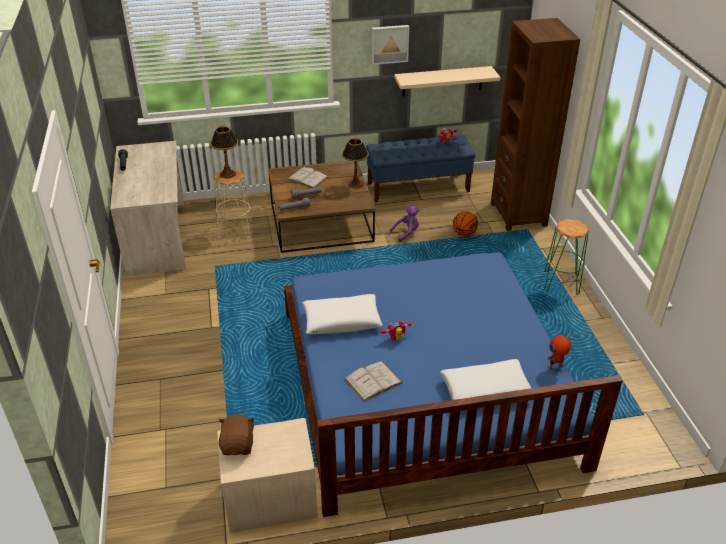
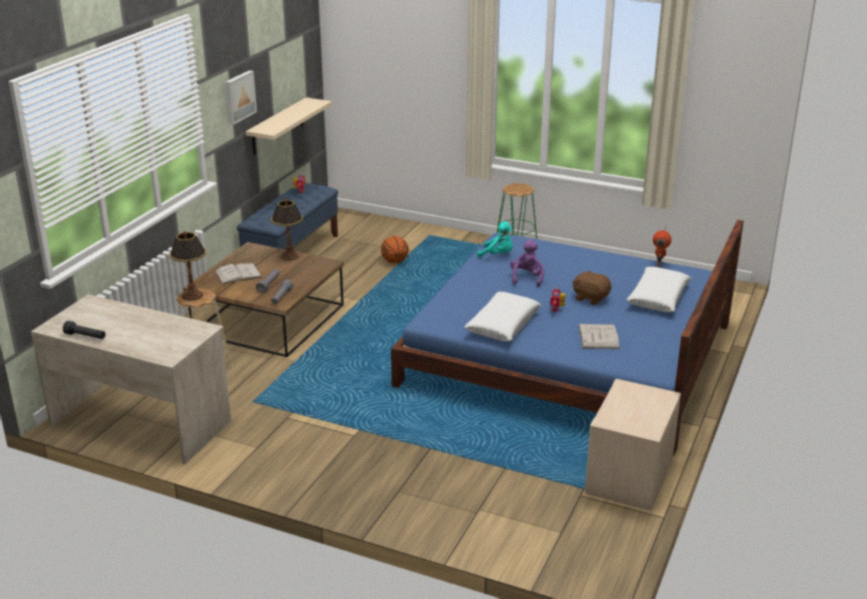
camera: 55 degrees left, 10 degrees down
(238, 445) = (619, 419): brown plush toy -> brown plush toy (591, 298)
(406, 233) = (354, 285): purple plush toy -> purple plush toy (527, 278)
(457, 270) = (498, 255): none -> turquoise plush toy
(518, 214) = (403, 230): brown bookcase -> none

